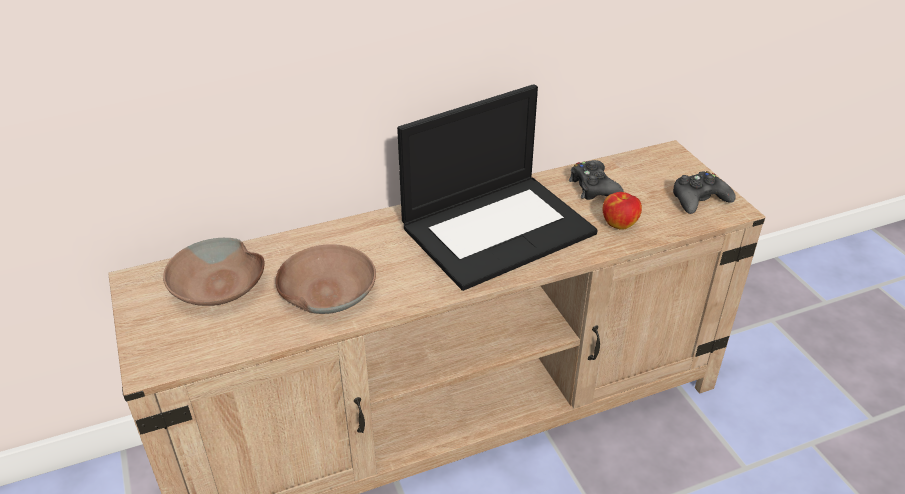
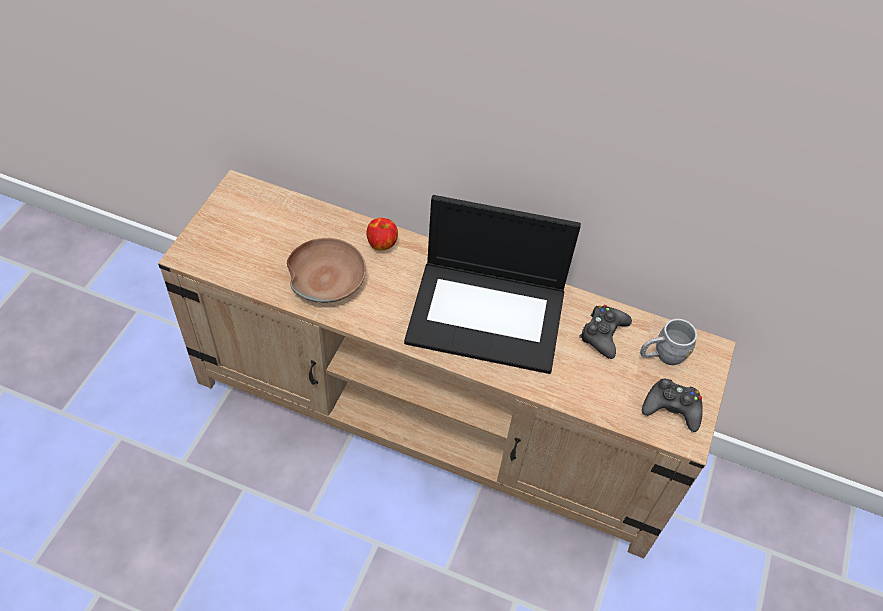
camera: 40 degrees right, 15 degrees up
(218, 286) = (273, 226): brown bowl -> none
(619, 224) = (579, 379): apple -> apple (382, 244)
(647, 175) = (662, 355): none -> grey mug

